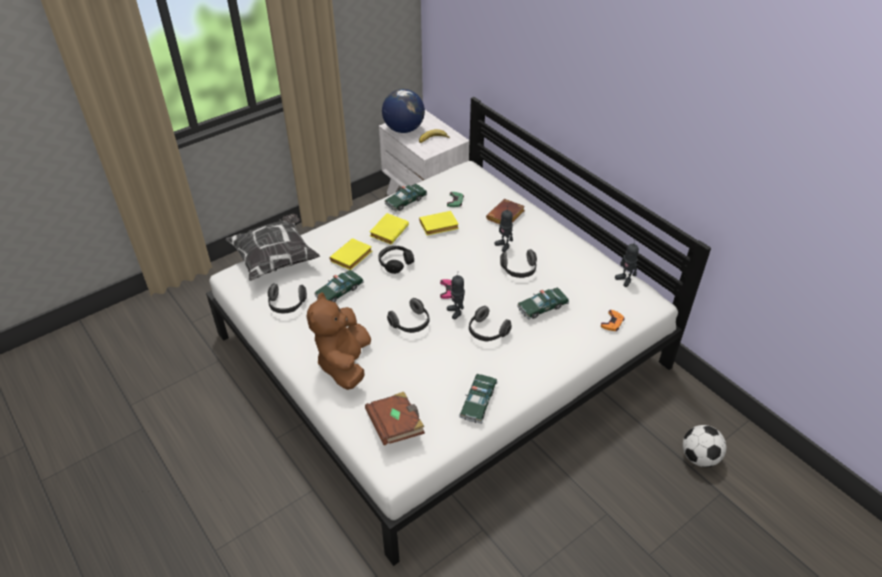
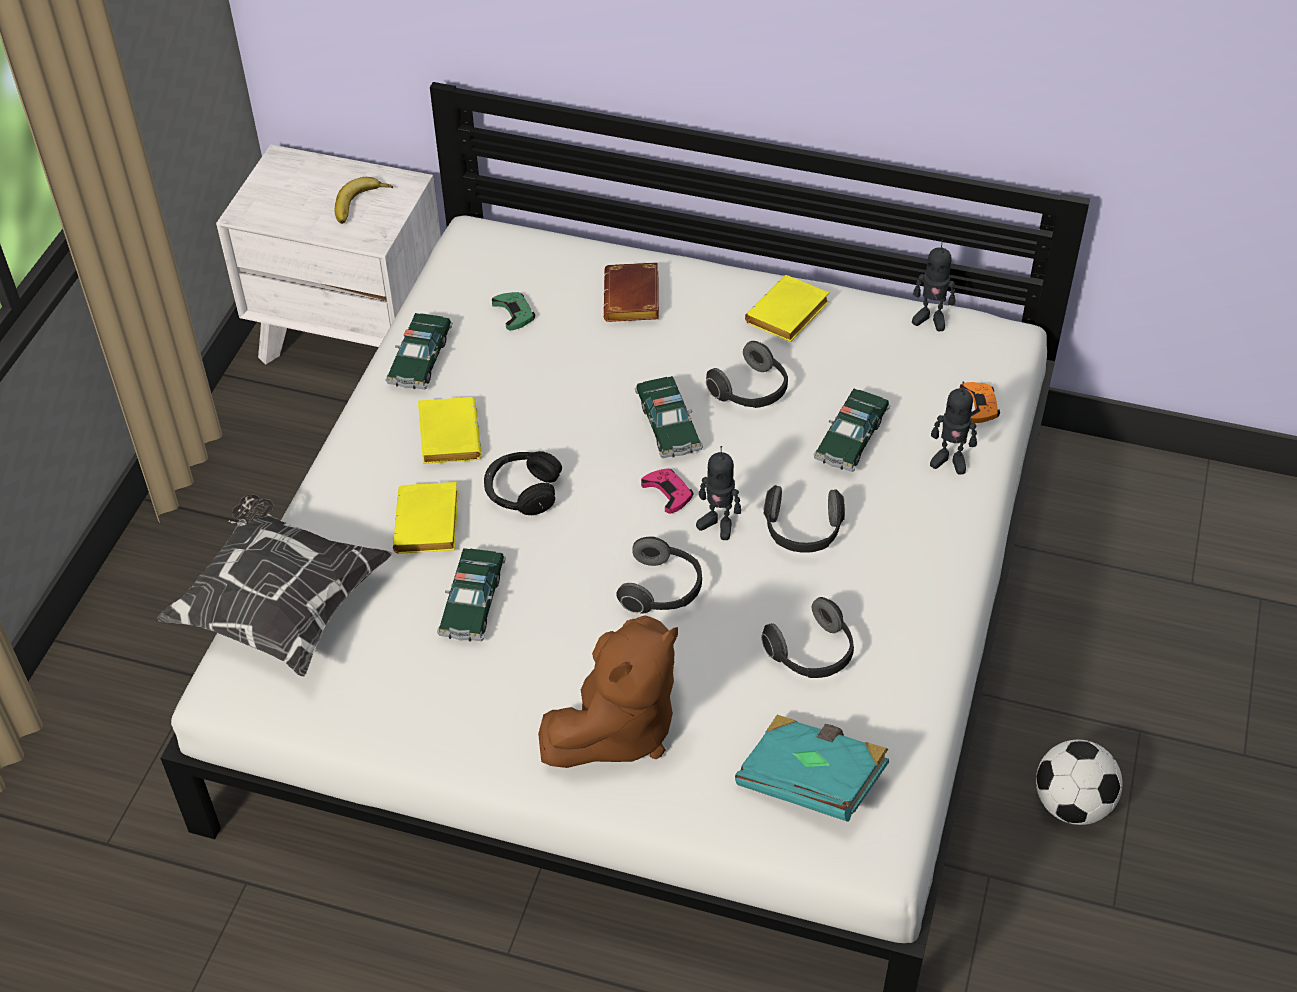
camera: 35 degrees left, 5 degrees up
(287, 305) = (399, 684): headphones -> headphones (812, 654)
(344, 363) = (617, 728): brown plush toy -> brown plush toy turned 105 degrees counterclockwise
(396, 426) = (811, 781): brown book -> turquoise book
(403, 129) = (278, 209): globe -> none
(438, 227) = (531, 380): yellow book -> yellow book (788, 316)
(478, 402) = (901, 660): toy car -> toy car (668, 425)
(504, 245) = (681, 357): toy robot -> toy robot (950, 460)
(699, 457) = (1190, 561): football -> football (1072, 804)

